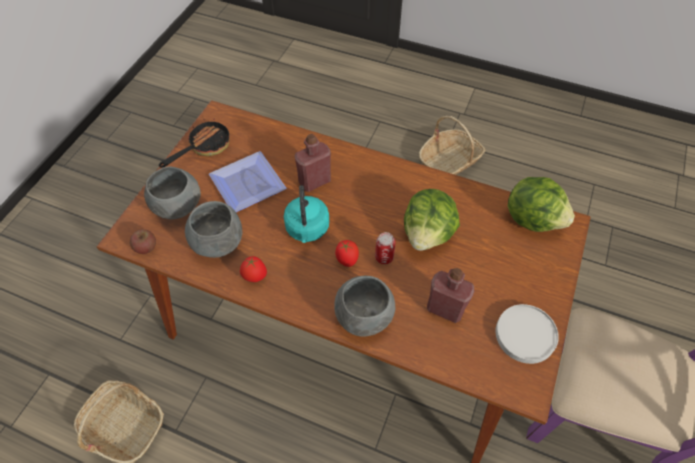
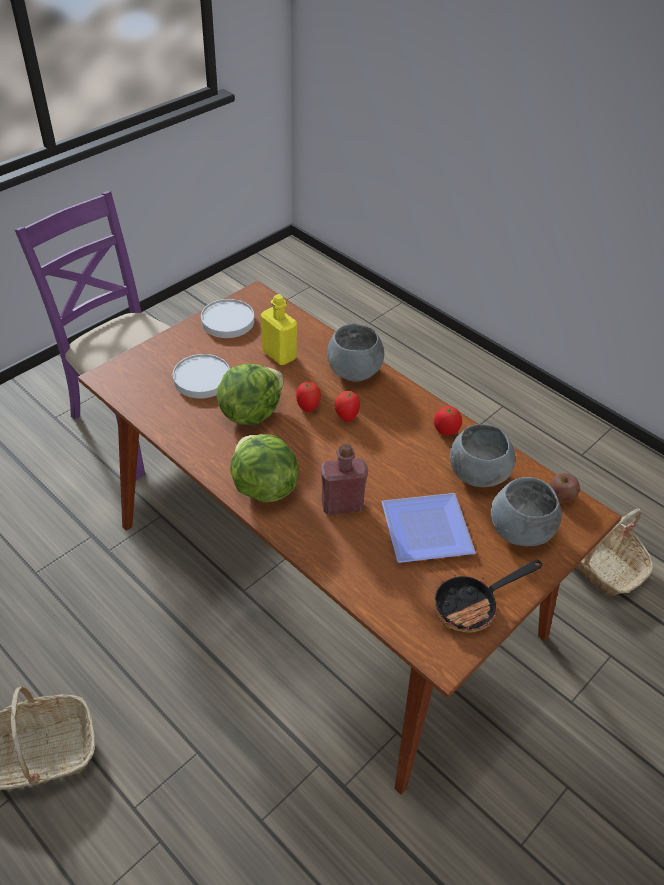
camera: 160 degrees left, 10 degrees down
(307, 230) = (374, 456): turquoise kettle -> none
(384, 257) = (308, 407): can -> tomato
(445, 309) = (279, 355): red bottle -> yellow bottle
(491, 252) = (202, 379): none -> white plate
(533, 218) = (134, 392): lettuce -> lettuce (263, 487)

